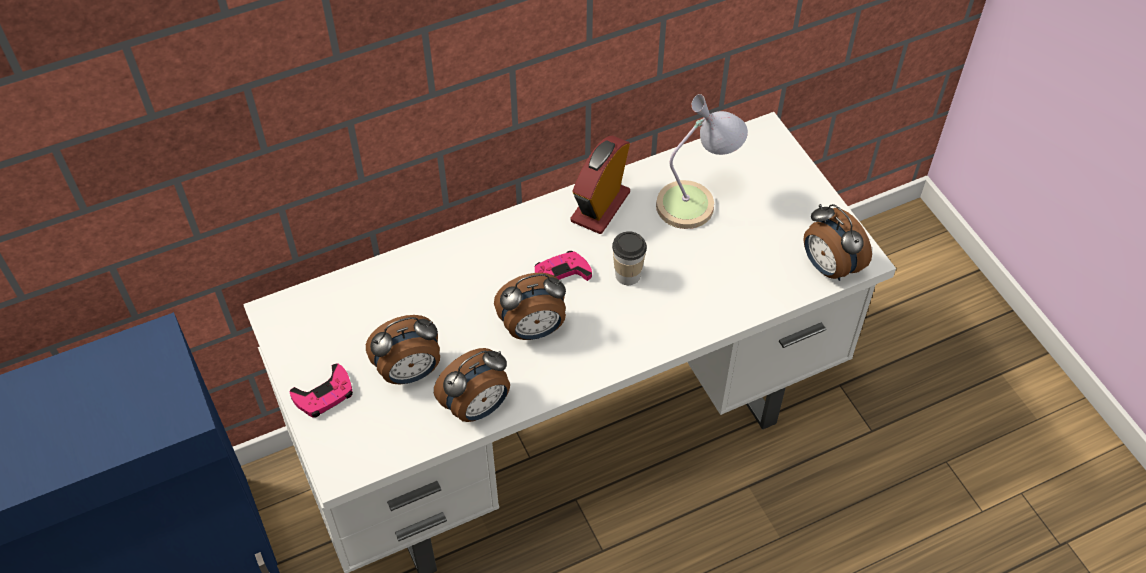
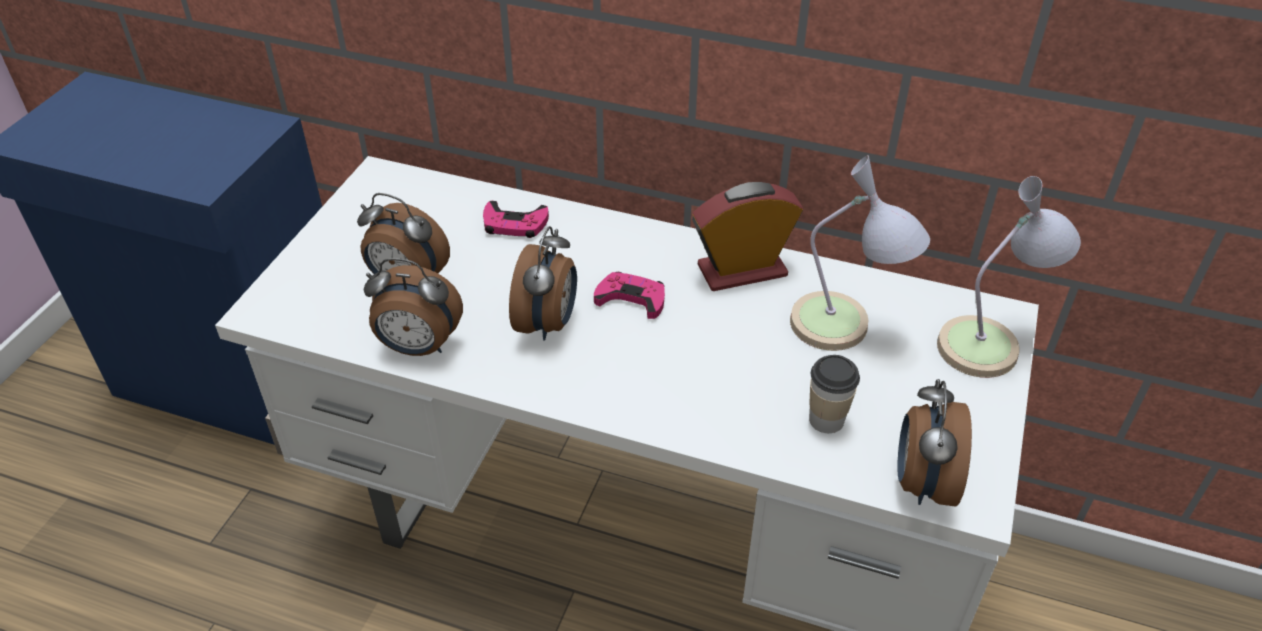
camera: 45 degrees right, 10 degrees down
(324, 395) = (328, 252): pink game controller -> pink game controller (514, 224)
(533, 330) = (548, 323): alarm clock -> alarm clock turned 105 degrees counterclockwise
(627, 275) = (693, 340): cup -> cup (826, 419)
(776, 154) = (991, 342): none -> table lamp

